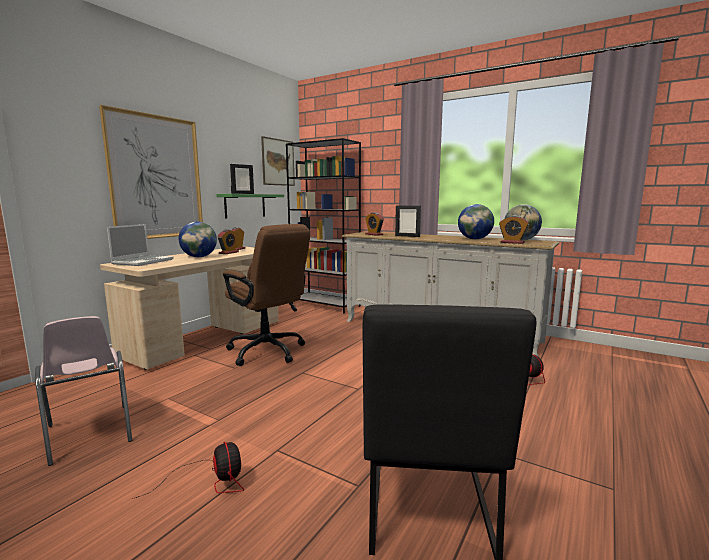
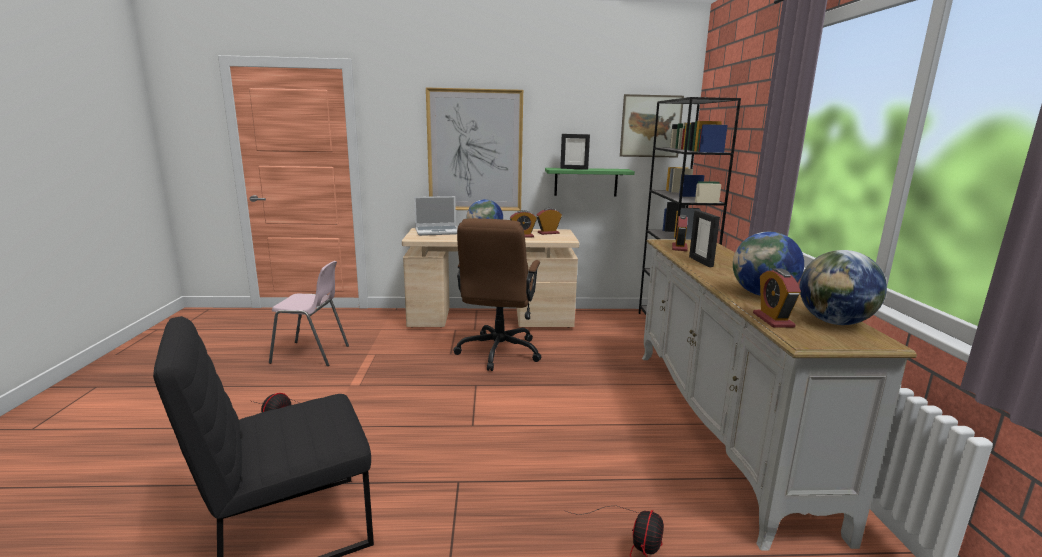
camera: 55 degrees right, 5 degrees up
(89, 434) = (311, 354): pink chair -> pink chair turned 105 degrees counterclockwise

